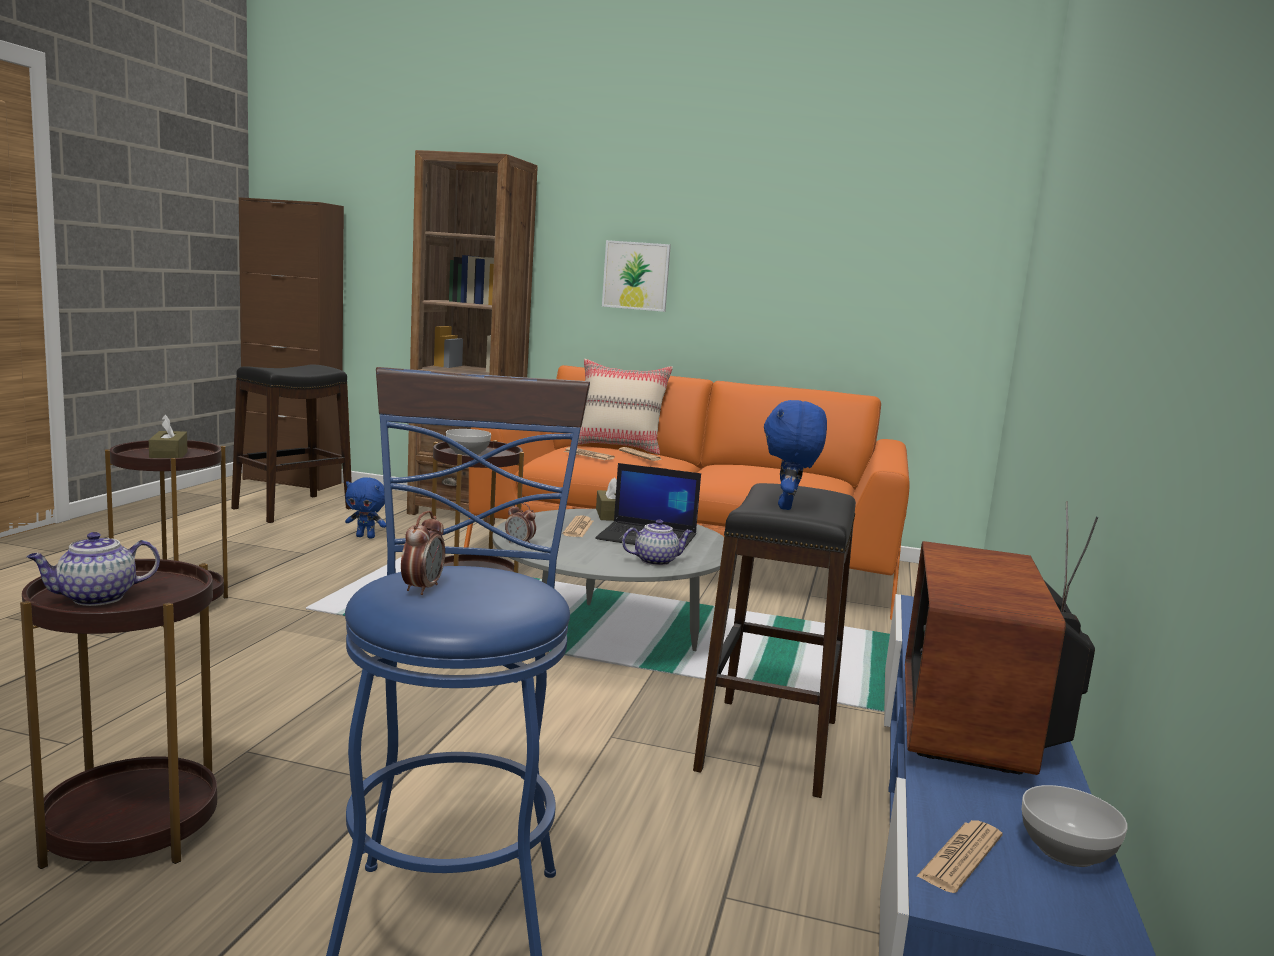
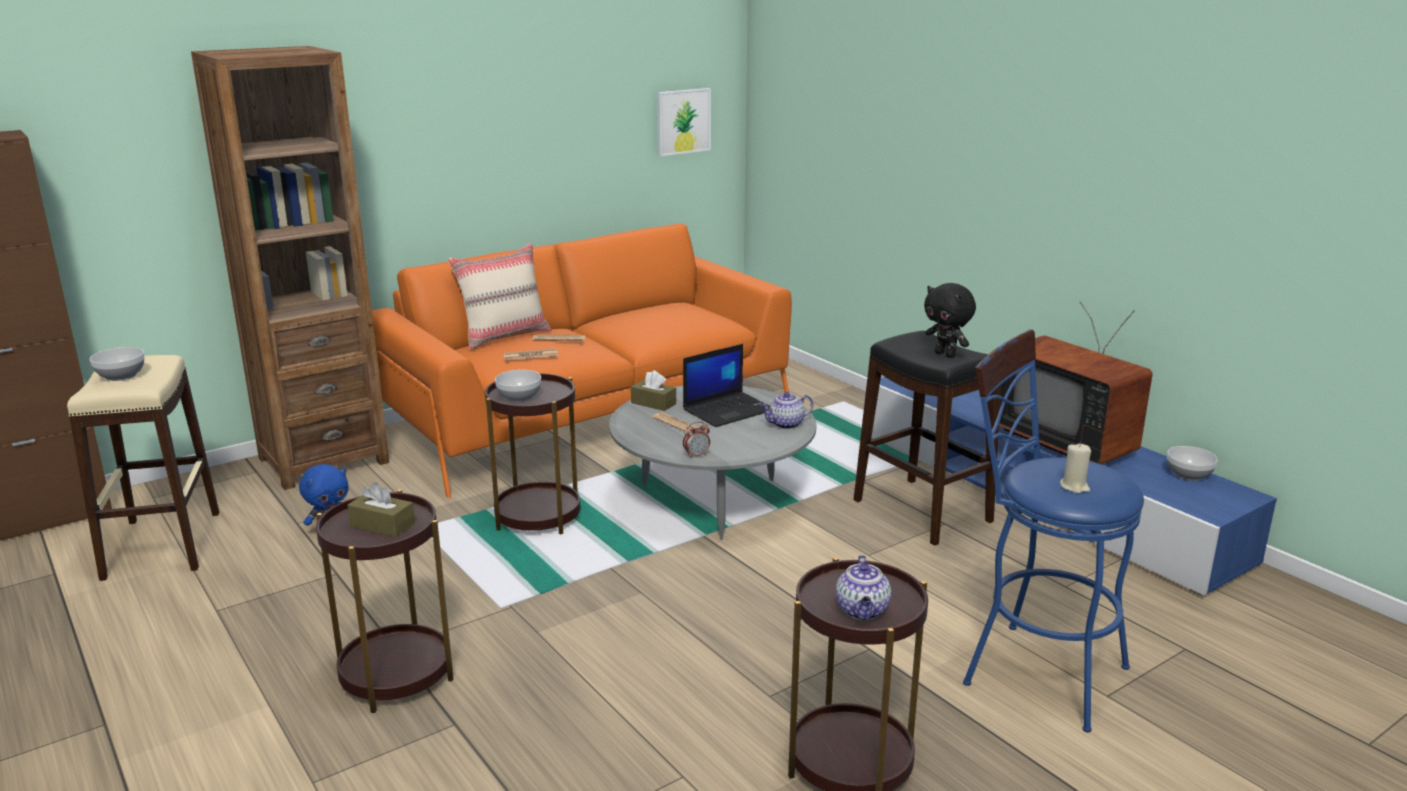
camera: 50 degrees left, 10 degrees up
(288, 367) = (120, 376): none -> bowl
(293, 508) = (162, 544): black stool -> beige stool
(422, 588) = (1074, 487): alarm clock -> beige candle
(636, 276) = (438, 153): picture -> picture (683, 121)
(656, 561) = (785, 424): teapot -> teapot turned 135 degrees counterclockwise
(788, 507) = (946, 354): blue plush toy -> black plush toy
(960, 857) = (1183, 498): newspaper -> none

